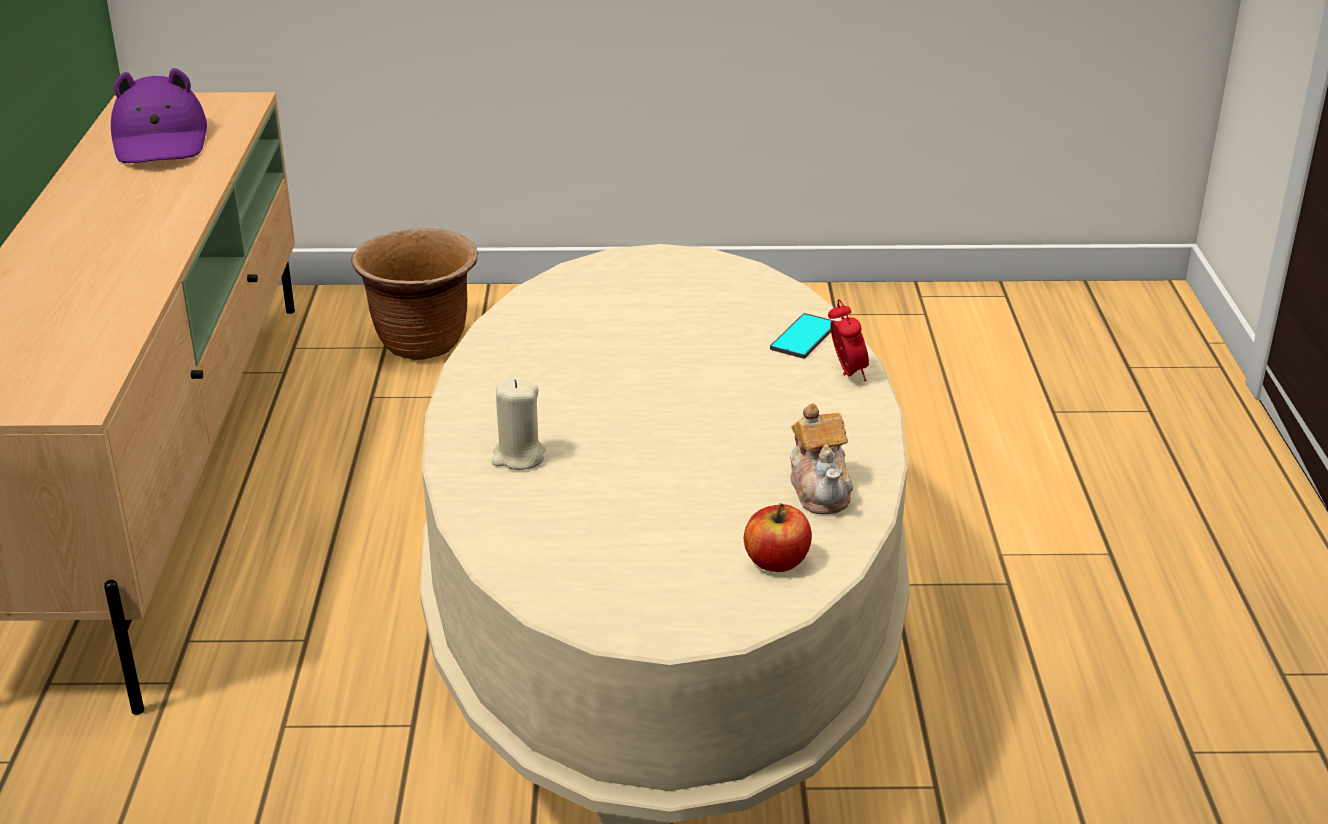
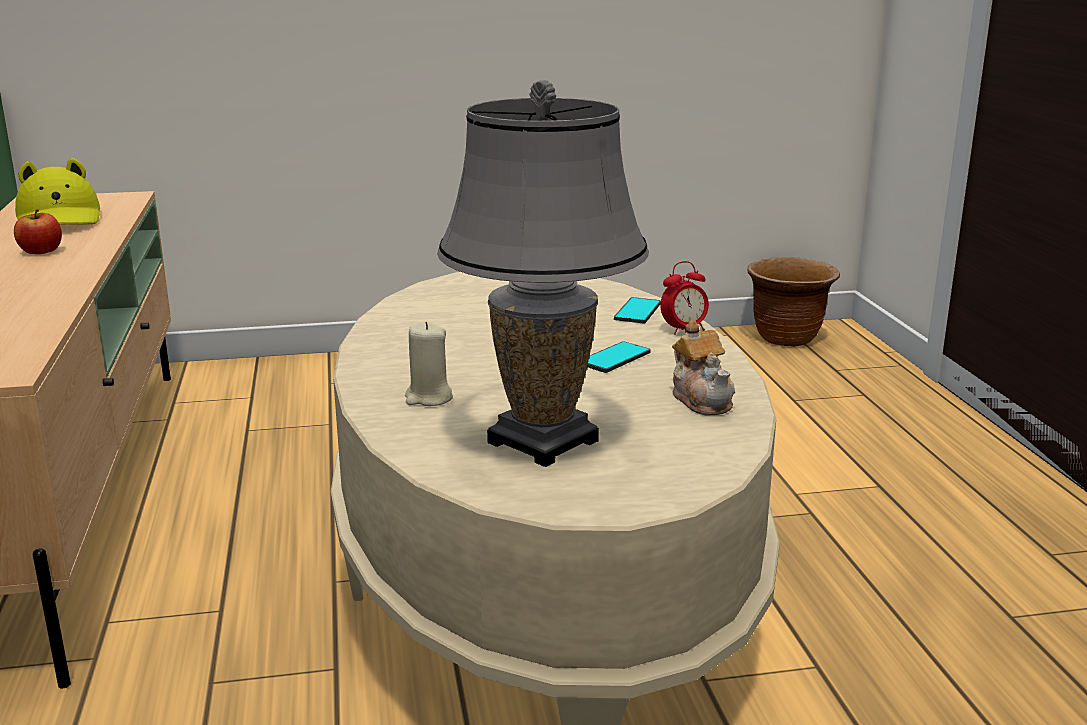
camera: 10 degrees left, 10 degrees down
(160, 141) = (60, 219): purple hat -> yellow hat
(423, 343) = (283, 392): brown planter -> brown planter (787, 338)
(620, 534) = (542, 441): none -> grey table lamp
(746, 414) = (615, 358): none -> phone
(776, 562) = (690, 449): apple -> apple (41, 251)
(846, 374) = (684, 330): alarm clock -> alarm clock turned 90 degrees clockwise

